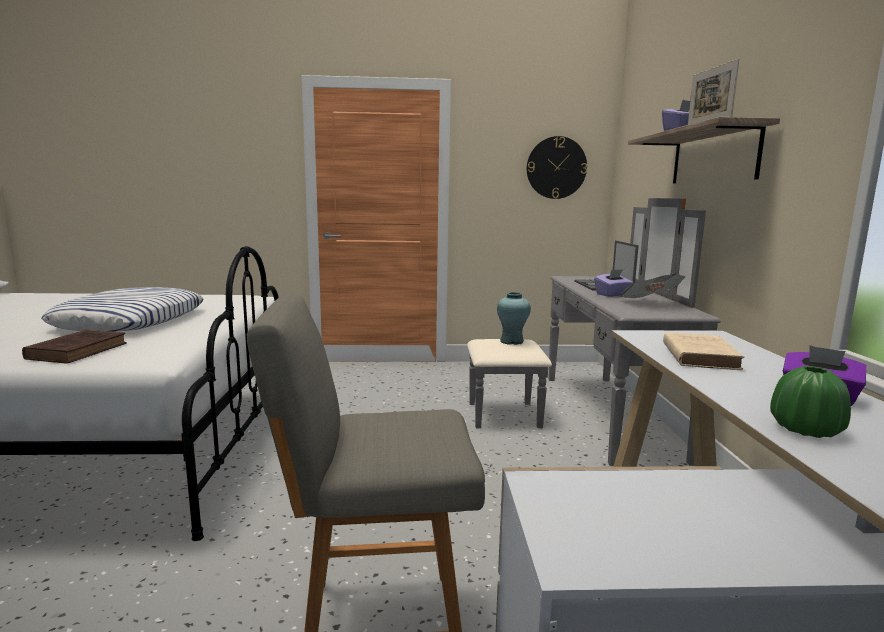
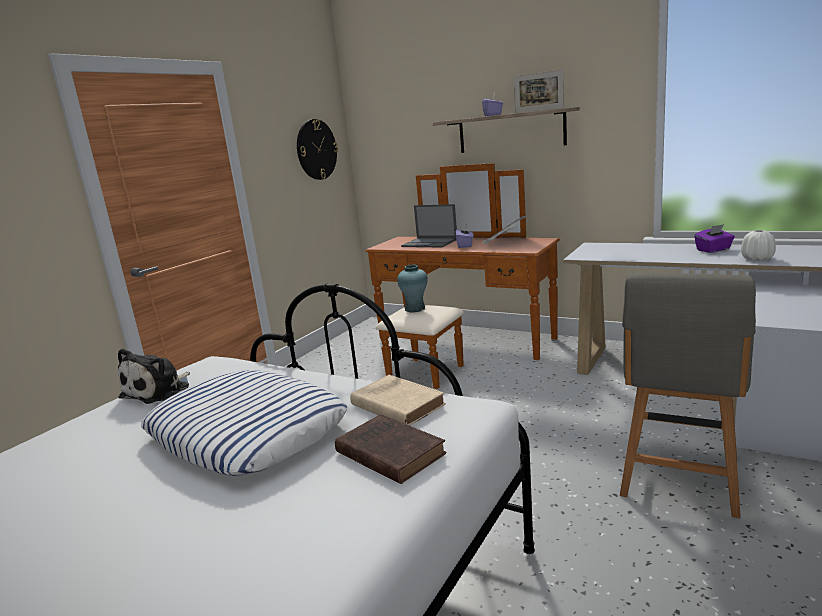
camera: 55 degrees left, 5 degrees up
(205, 297) = (159, 391): none -> plush toy
(584, 415) = (458, 347): grey dresser -> brown dresser
(699, 355) = (635, 253): beige book -> beige book (396, 404)
(805, 429) = (757, 259): green vase -> white vase

